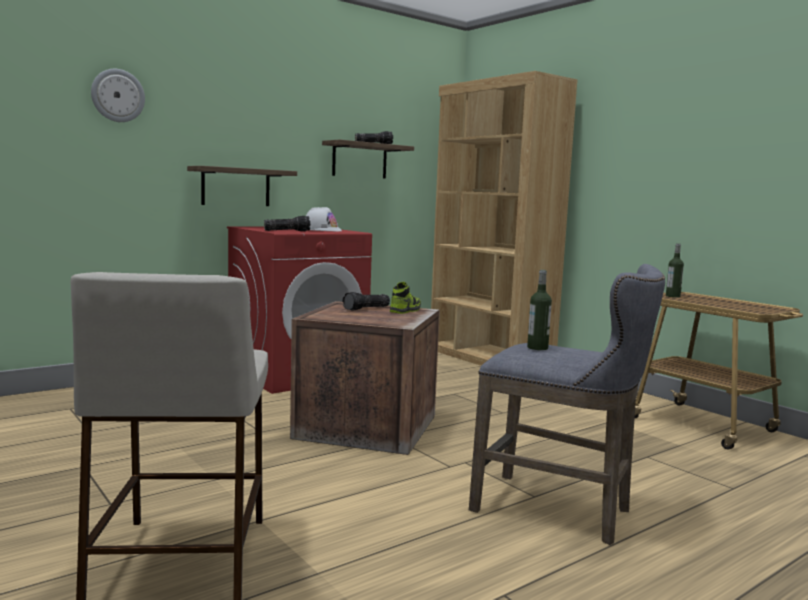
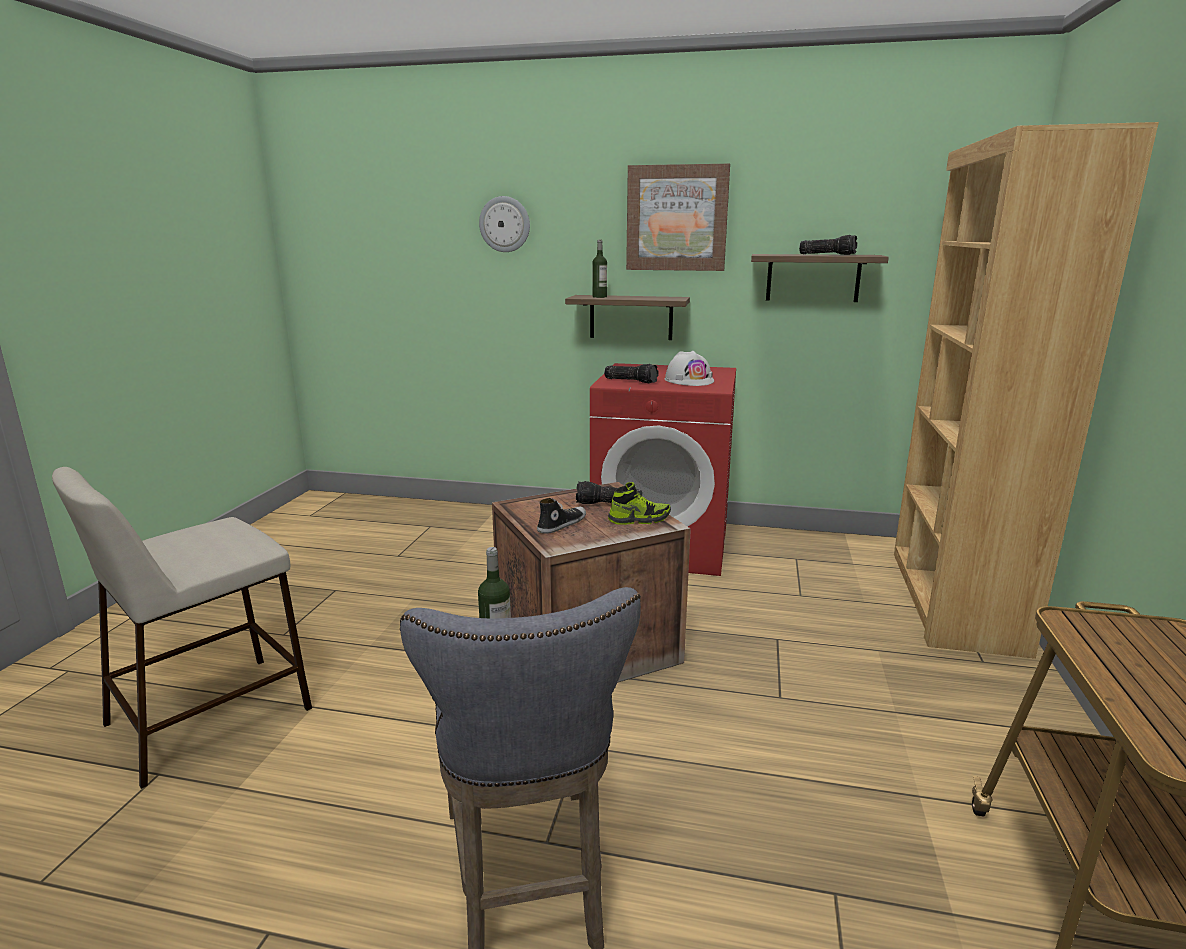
camera: 50 degrees right, 10 degrees up
(269, 108) = (677, 218): none -> picture
(373, 318) = (561, 524): none -> shoe
(672, 296) = (1114, 629): bottle -> bottle (599, 297)

